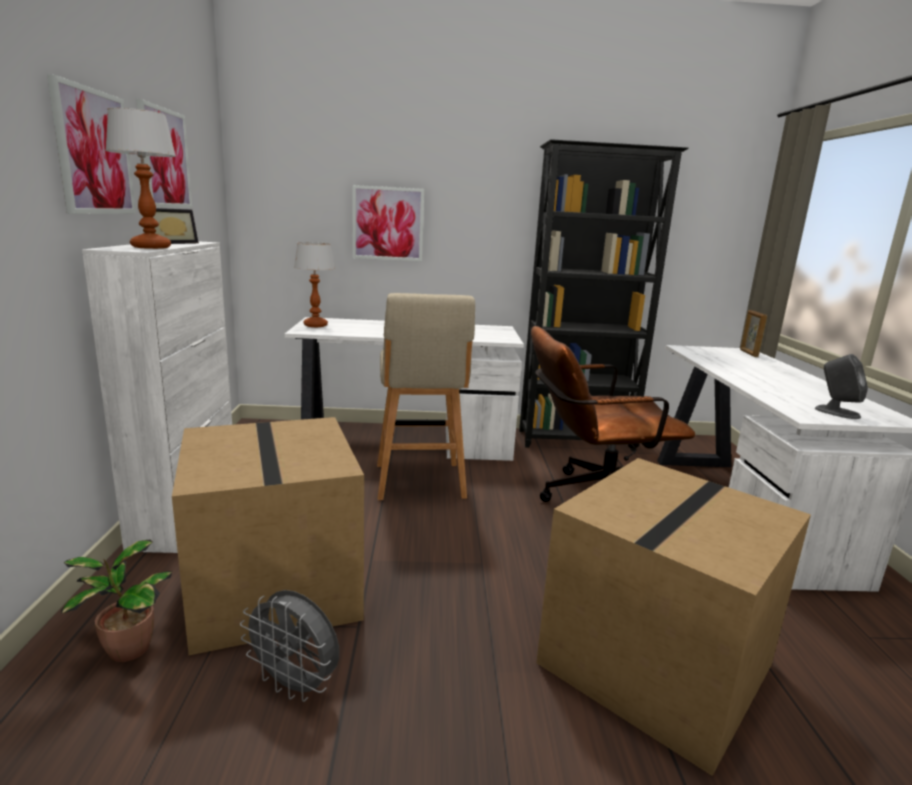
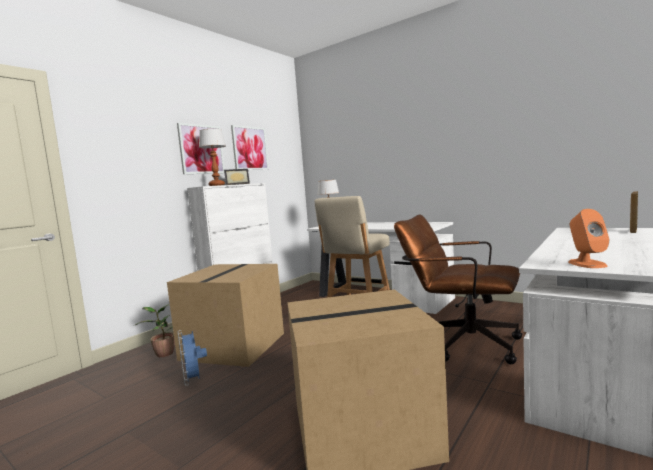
camera: 40 degrees right, 10 degrees down
(295, 685) = (193, 380): grey fan -> blue fan
(388, 223) = (374, 165): picture -> none
(576, 441) = (505, 309): black bookcase -> none
(836, 412) = (586, 264): grey speaker -> orange speaker

